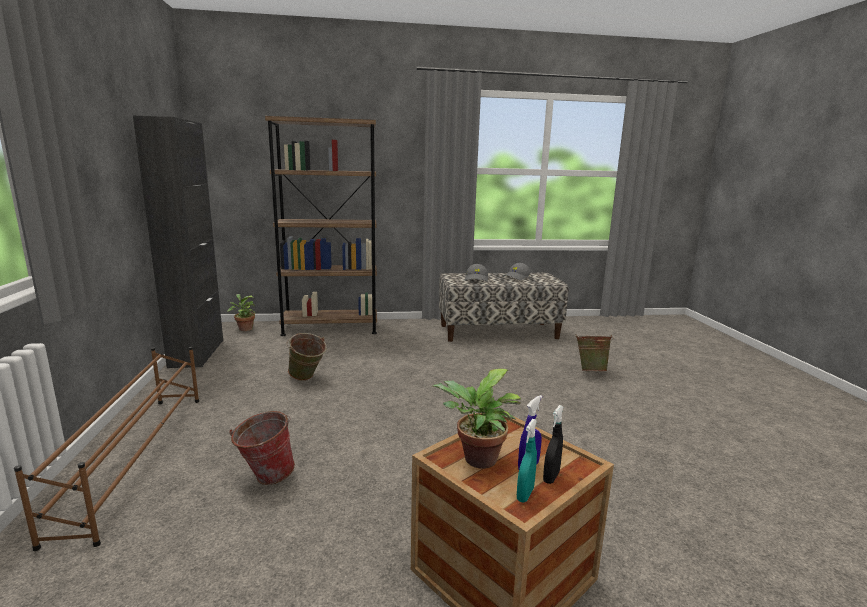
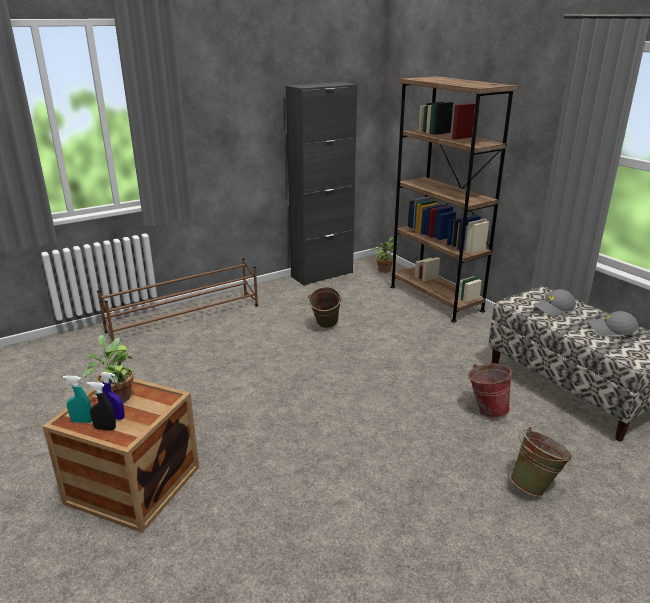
camera: 65 degrees right, 10 degrees up
(265, 477) = (189, 363): bucket -> bucket (486, 409)

